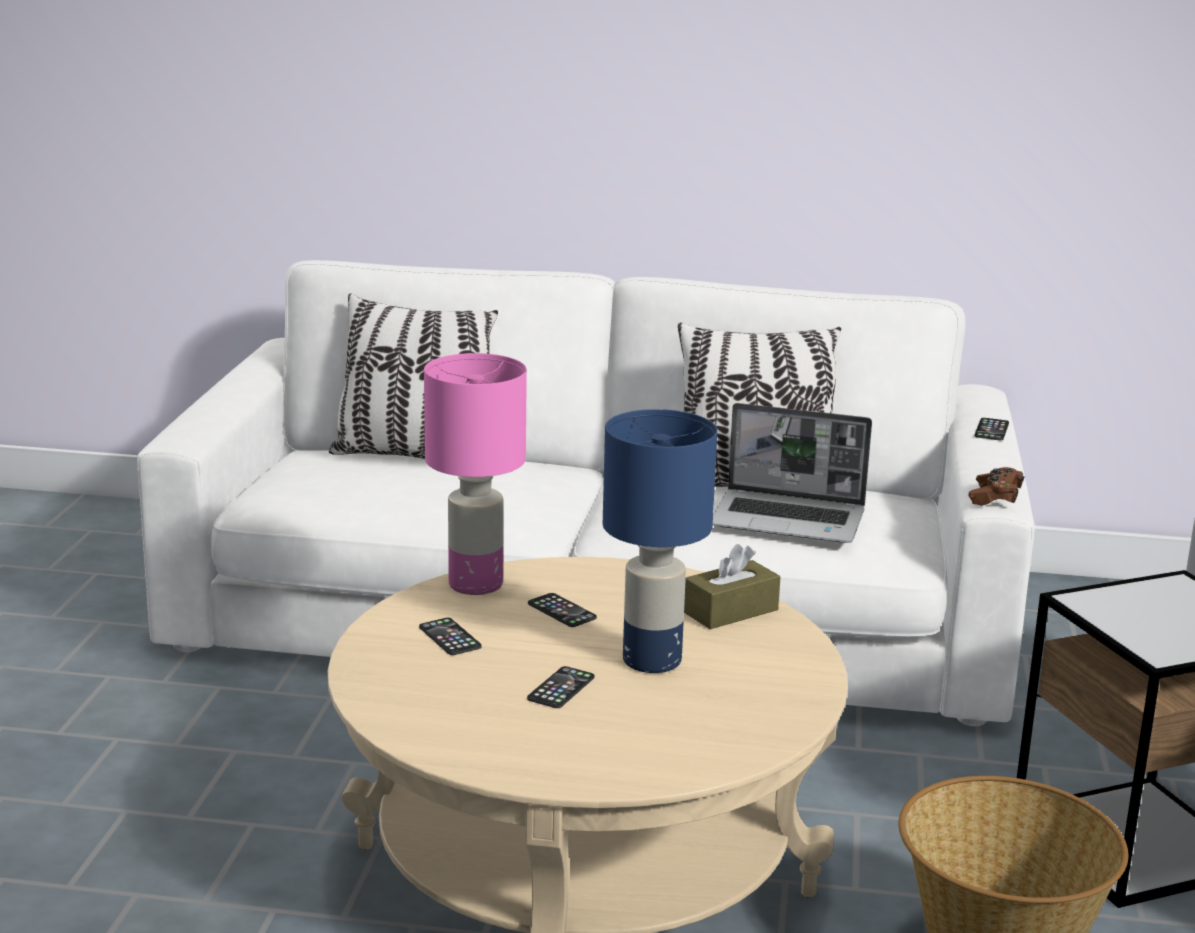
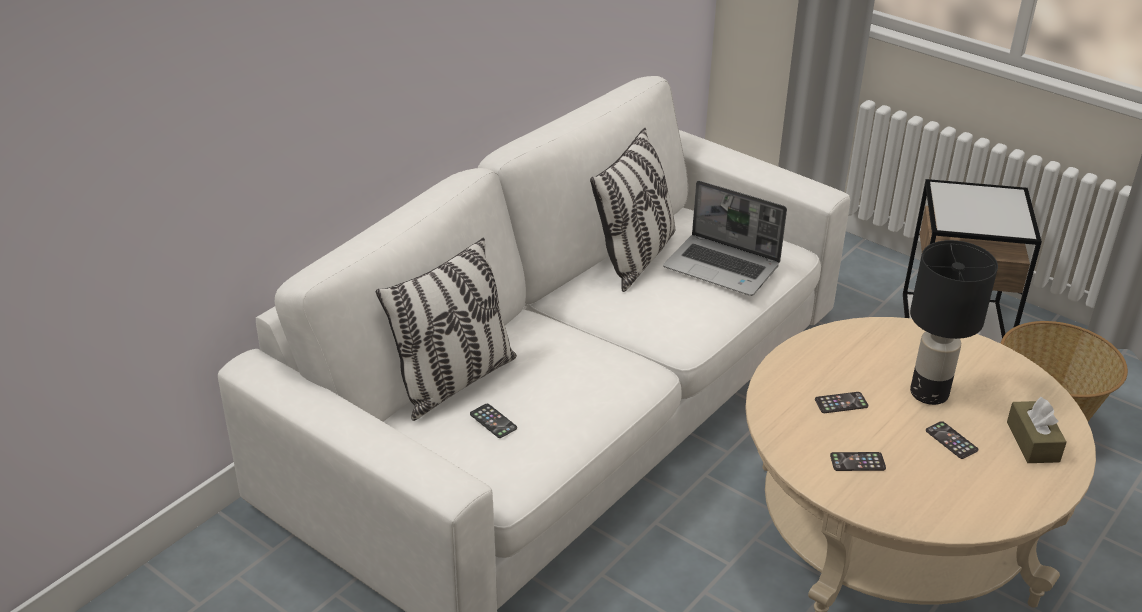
camera: 60 degrees left, 15 degrees up
(474, 585) = (779, 426): pink table lamp -> none
(651, 661) = (930, 394): blue table lamp -> black table lamp
(730, 611) = (875, 340): brown tissue box -> brown tissue box (1032, 442)
(790, 520) = (723, 267): laptop -> laptop turned 75 degrees clockwise
(991, 430) = (714, 147): phone -> phone (493, 421)
(995, 497) = (819, 190): brown game controller -> none

